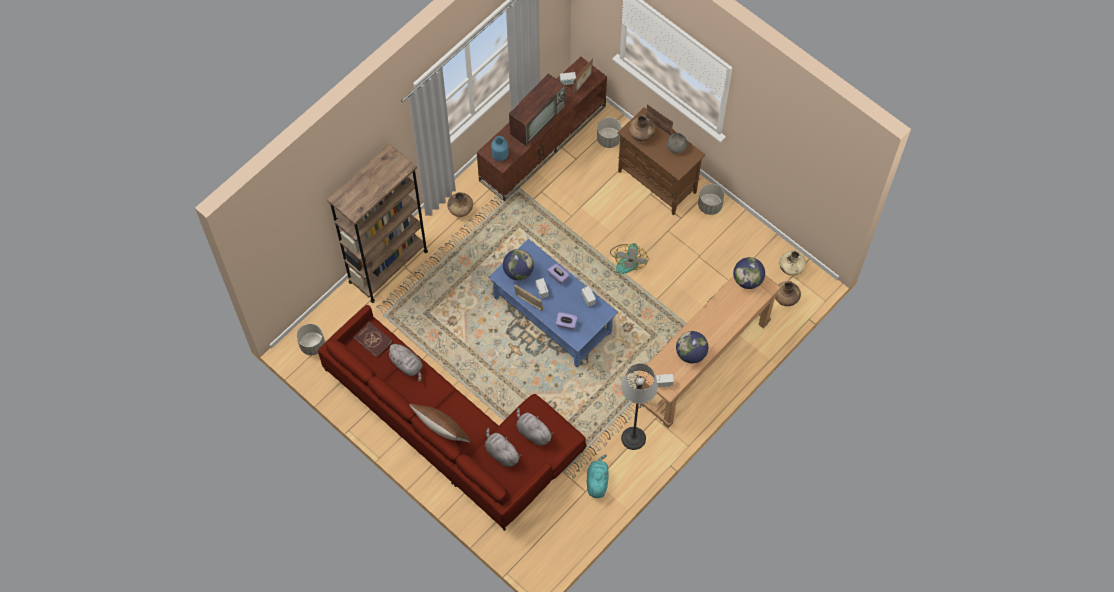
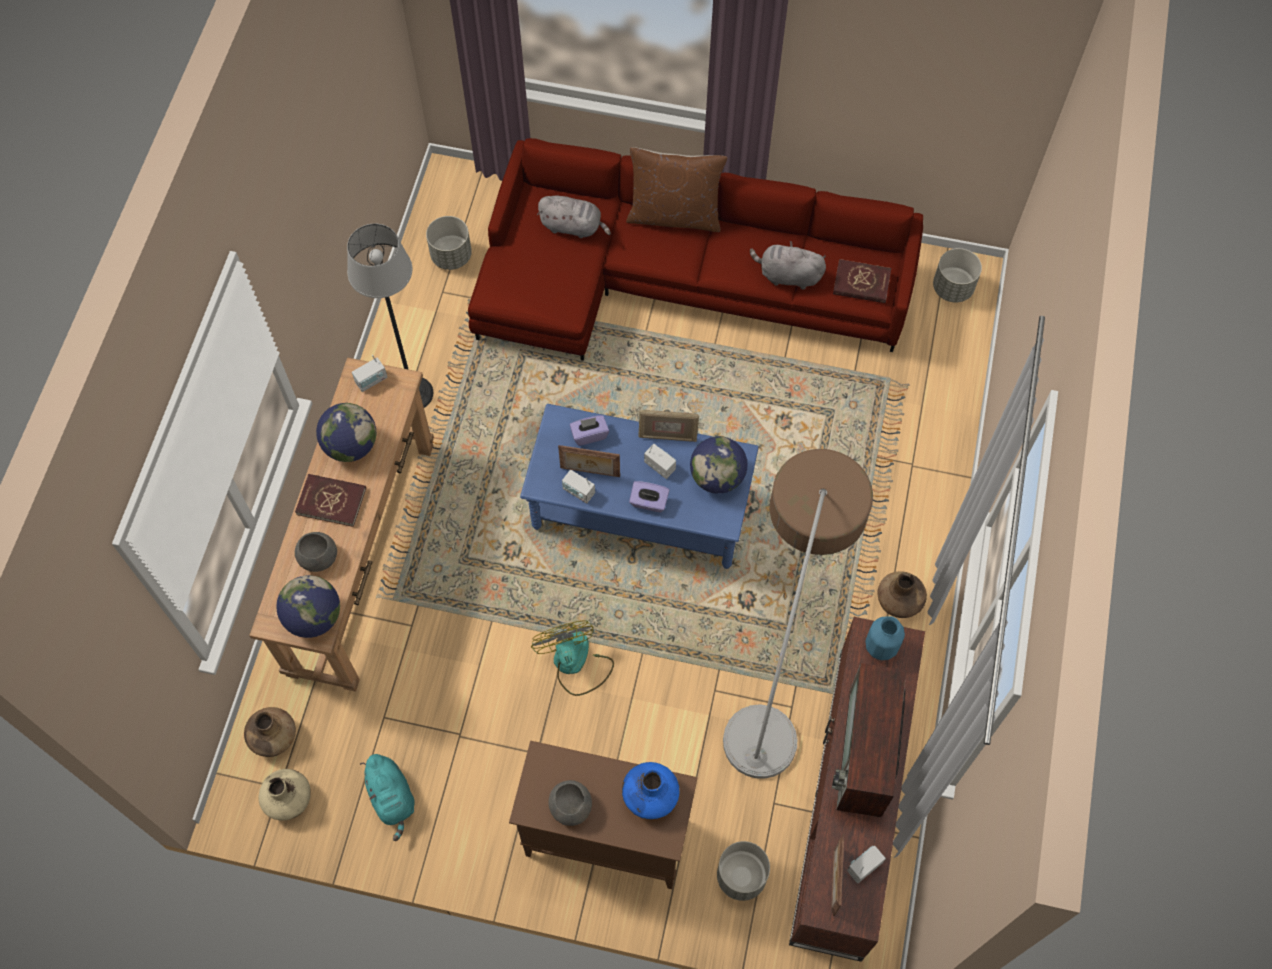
camera: 150 degrees right, 0 degrees up
(388, 266) = (938, 452): brown bookcase -> none
(528, 217) = (783, 649): none -> floor lamp
(533, 432) = (545, 272): grey plush toy -> none
(597, 481) = (433, 312): turquoise plush toy -> turquoise plush toy (392, 798)
(641, 134) = (649, 796): brown vase -> blue vase
(659, 126) = (627, 833): picture frame -> picture frame (590, 473)
(709, 205) = (489, 842): grey planter -> grey planter (451, 255)
(713, 330) = (331, 501): none -> red book
(732, 306) = (319, 557): none -> grey bowl

